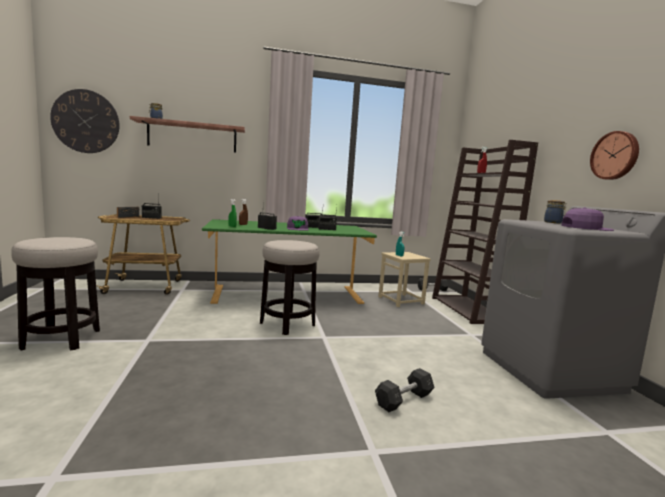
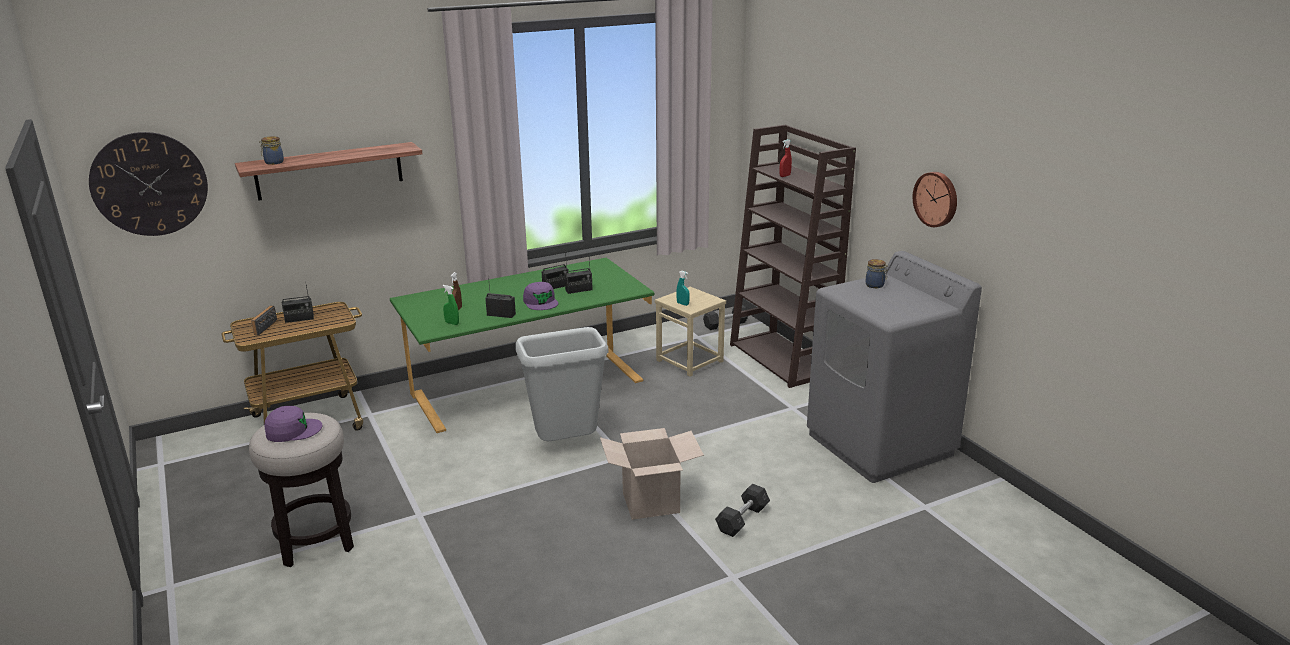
camera: 15 degrees left, 15 degrees up
(287, 324) = (566, 446): stool -> grey trash can
(327, 369) = (651, 502): none -> cardboard box
(586, 228) = (904, 308): purple cap -> purple cap (293, 430)

